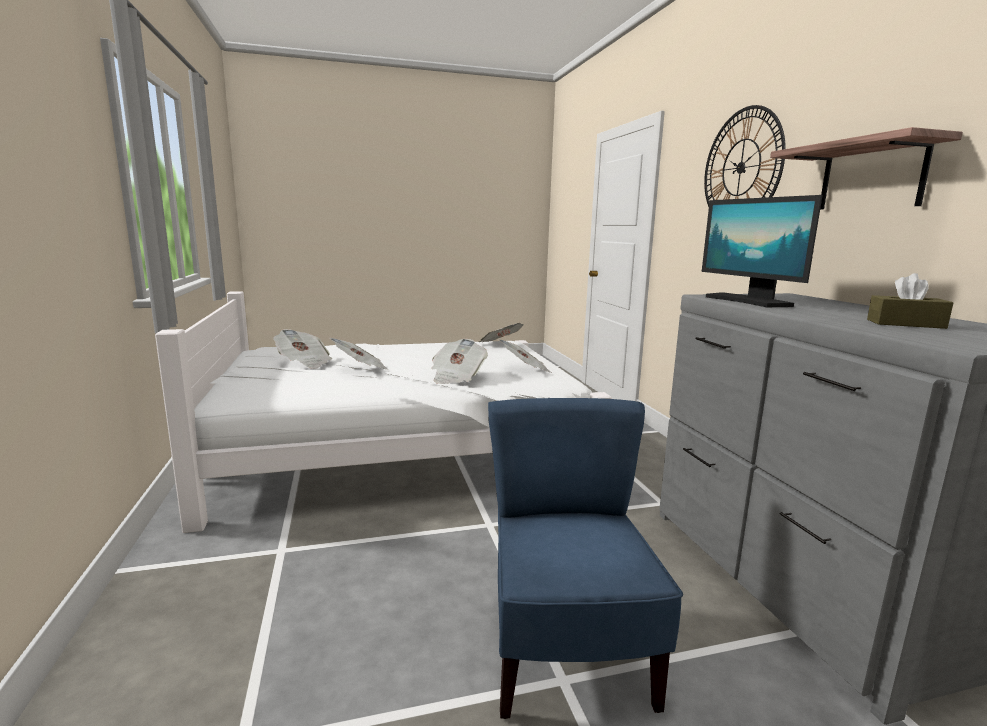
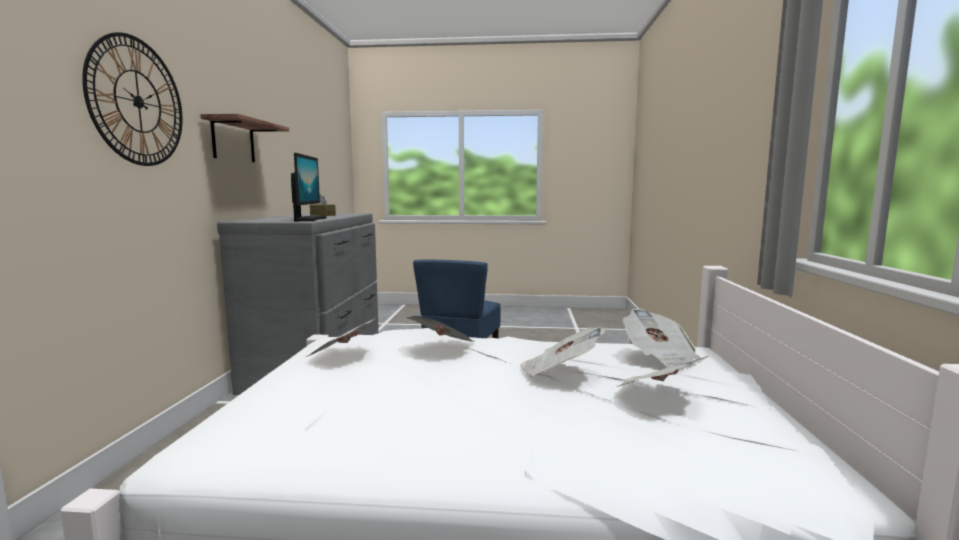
camera: 160 degrees left, 5 degrees down
(500, 345) = (245, 434): newspaper -> newspaper (659, 358)

